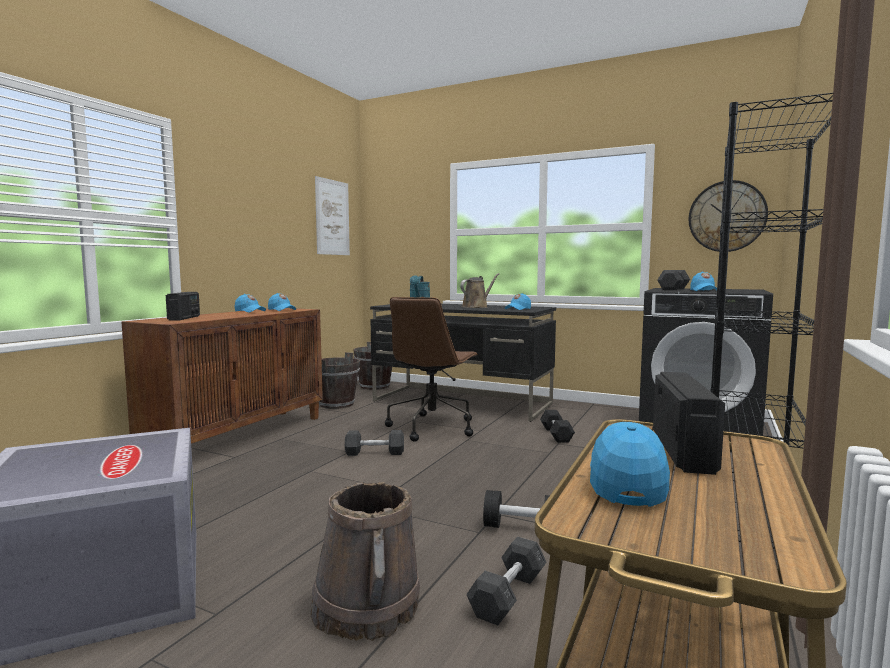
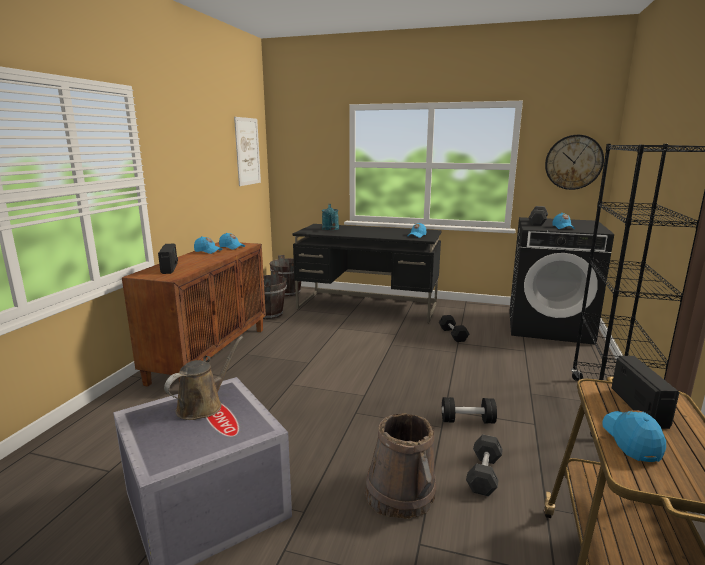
camera: 10 degrees left, 10 degrees up
(374, 453) = (329, 362): grey dumbbell -> none
(432, 427) = (358, 333): brown office chair -> none
(476, 307) = (381, 232): brown watering can -> brown watering can (203, 405)

